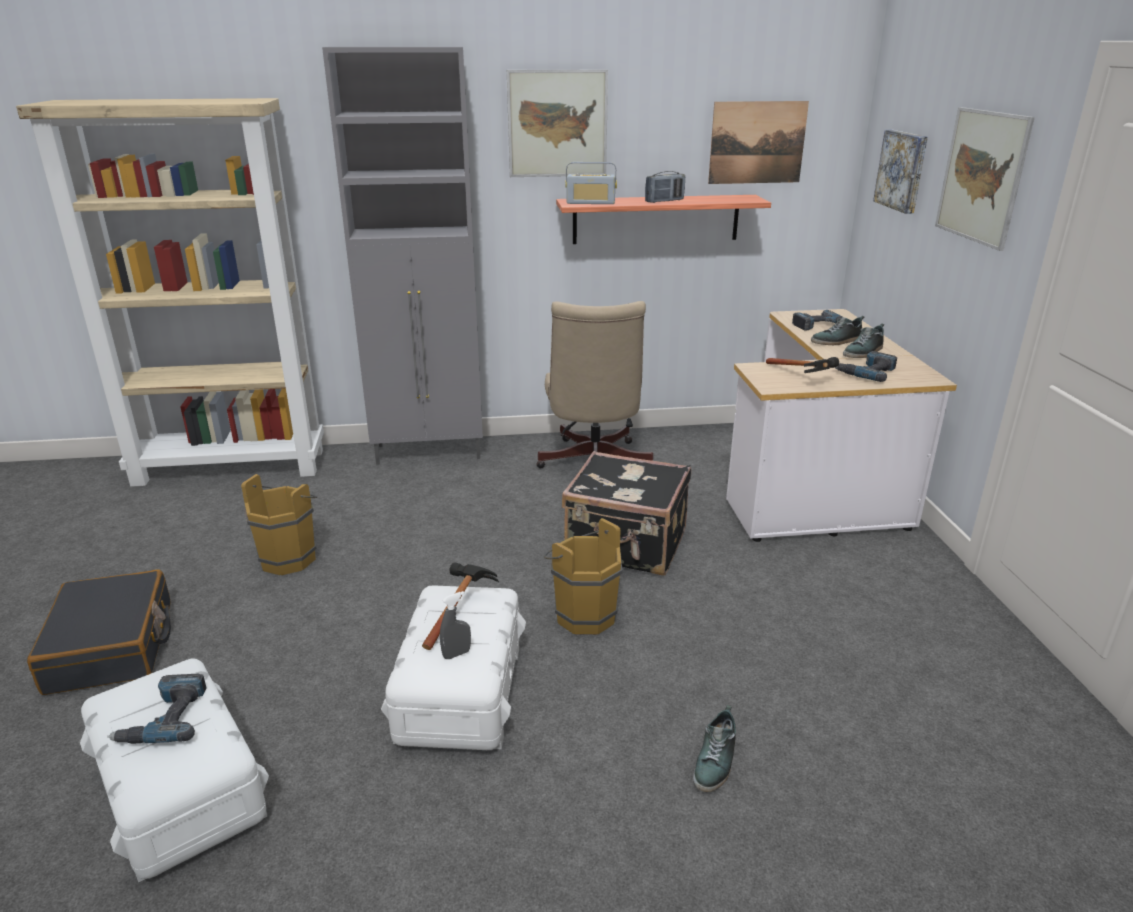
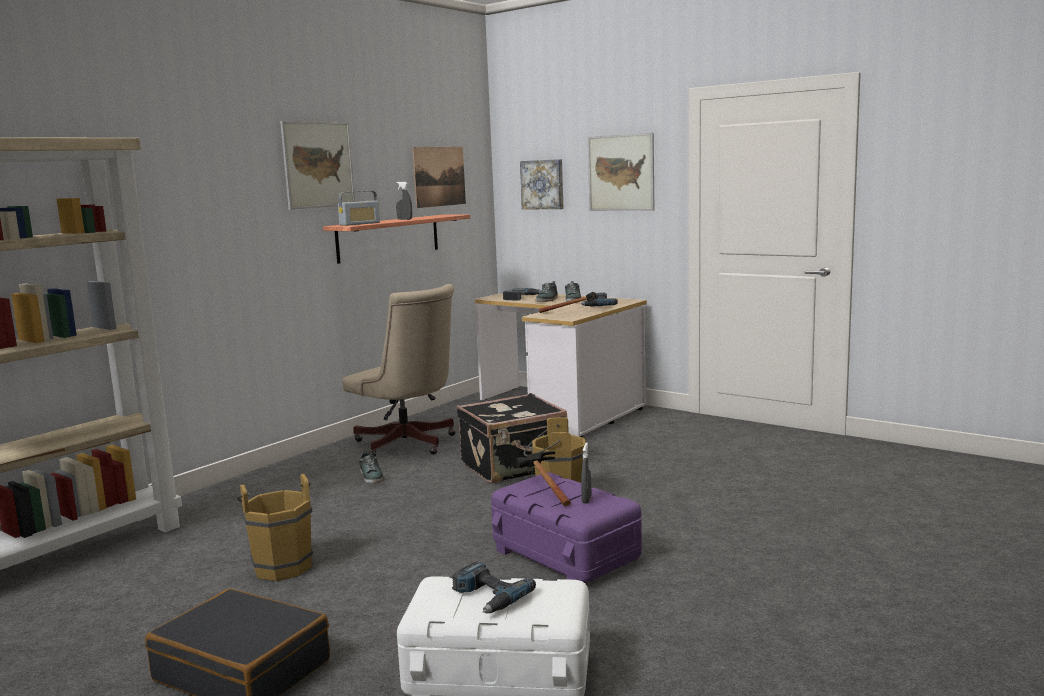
camera: 45 degrees left, 15 degrees down
(430, 452) = (259, 480): grey cabinet -> none
(461, 693) = (566, 554): white storage box -> purple storage box
(664, 201) = (404, 219): radio -> grey spray bottle
(716, 761) = (735, 511): shoe -> shoe (371, 477)

